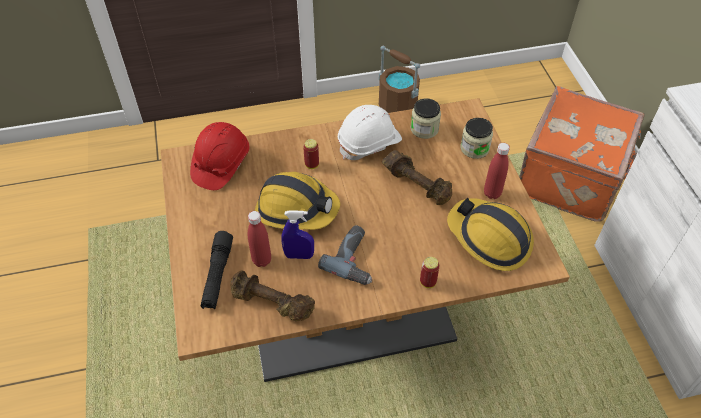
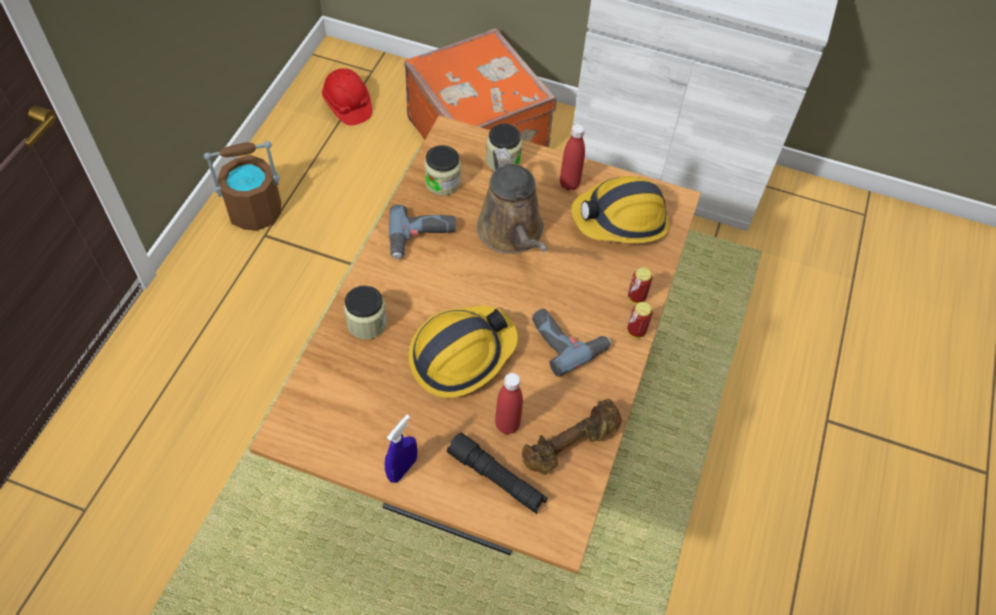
camera: 60 degrees left, 5 degrees up
(221, 165) = (333, 394): red hard hat -> red hard hat (347, 105)
(283, 152) = (367, 323): none -> jar
(299, 255) = (526, 386): blue spray bottle -> blue spray bottle (402, 469)
(312, 165) = (409, 306): can -> can (636, 331)
(369, 143) = (422, 238): white hard hat -> power drill
(417, 185) = (512, 233): brown dumbbell -> brown watering can

